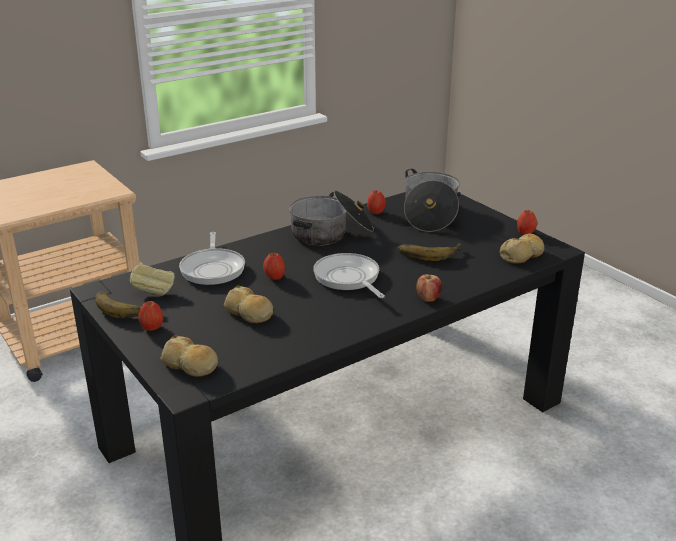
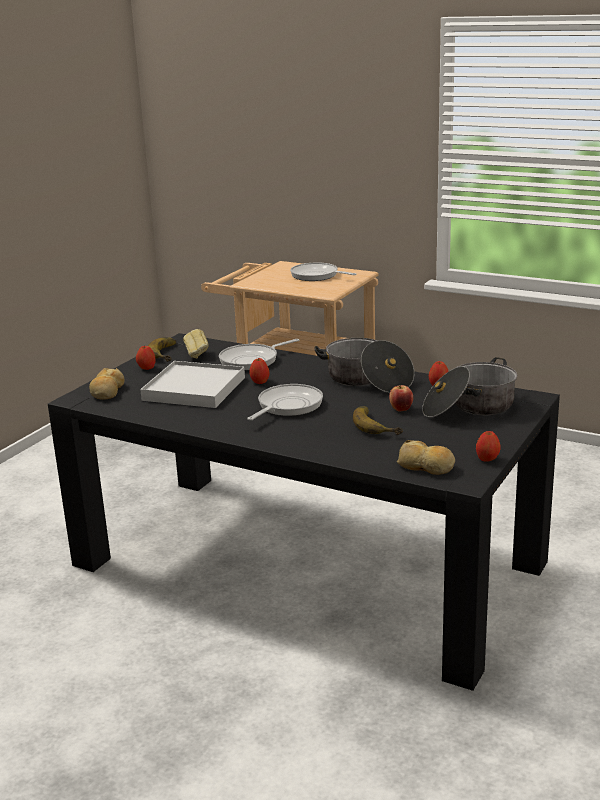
camera: 65 degrees right, 5 degrees down
(54, 183) = (317, 276): none -> frying pan
(249, 313) = (194, 389): bread -> white tray
(428, 298) = (283, 443): apple -> apple (401, 409)

